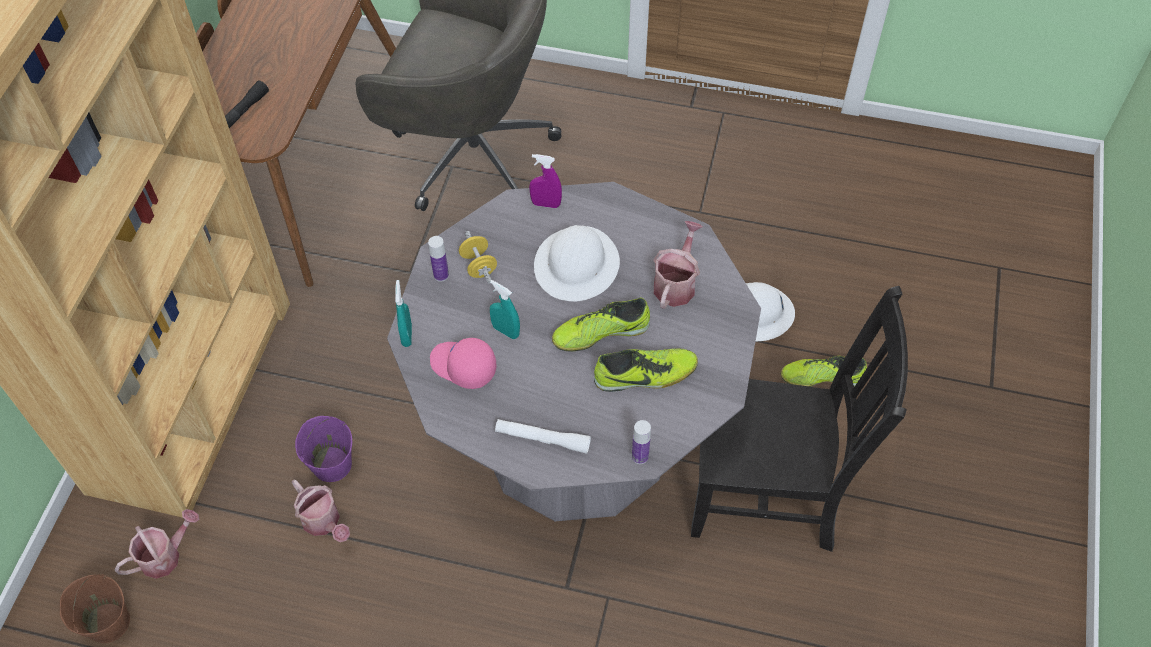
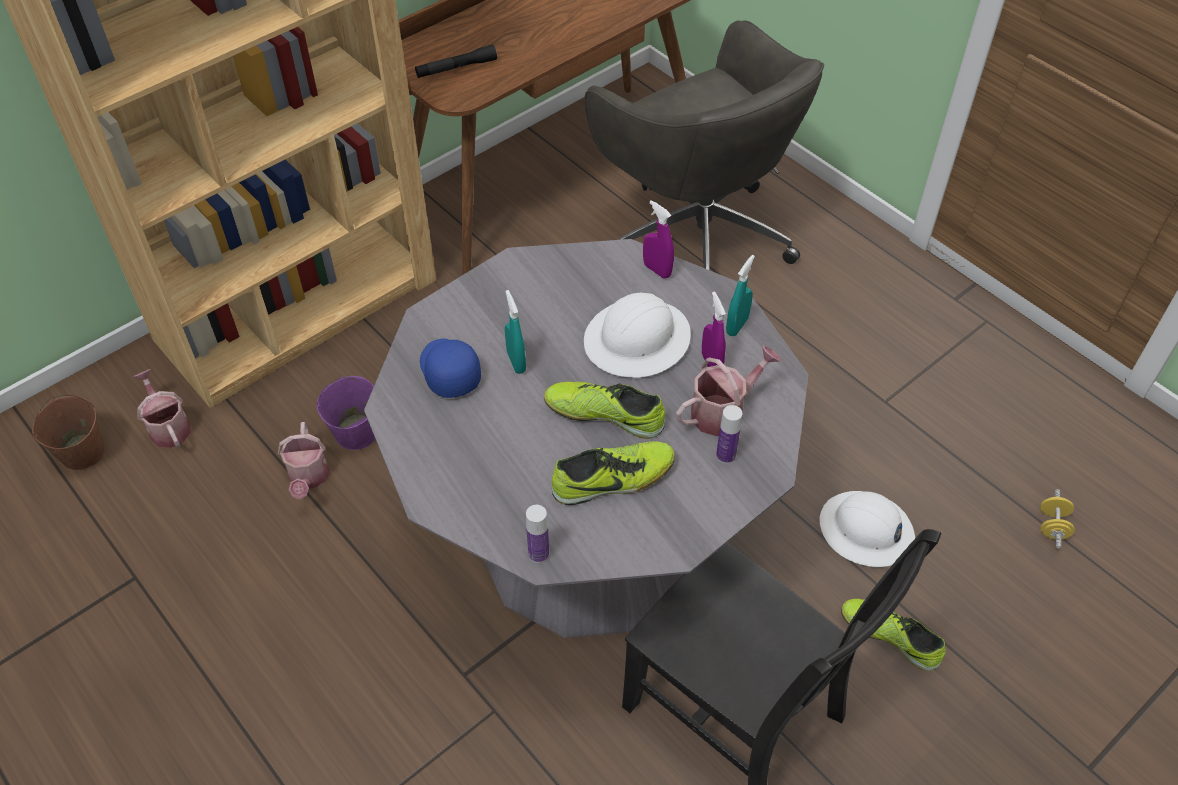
camera: 35 degrees right, 5 degrees down
(165, 555) = (168, 426): watering can -> watering can turned 120 degrees counterclockwise
(407, 335) = (425, 316): turquoise spray bottle -> turquoise spray bottle (737, 326)
(441, 275) = (502, 281): bottle -> bottle (725, 455)
(463, 367) = (448, 371): pink cap -> blue cap
(478, 266) = (544, 291): yellow dumbbell -> yellow dumbbell (1052, 526)
(542, 439) = (461, 479): white flashlight -> none
(641, 253) = (711, 364): none -> purple spray bottle
(645, 375) = (613, 480): shoe -> shoe turned 45 degrees counterclockwise

